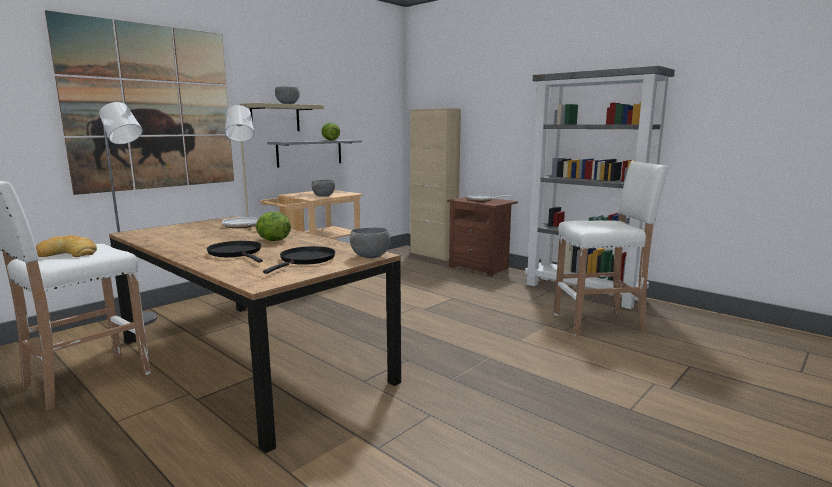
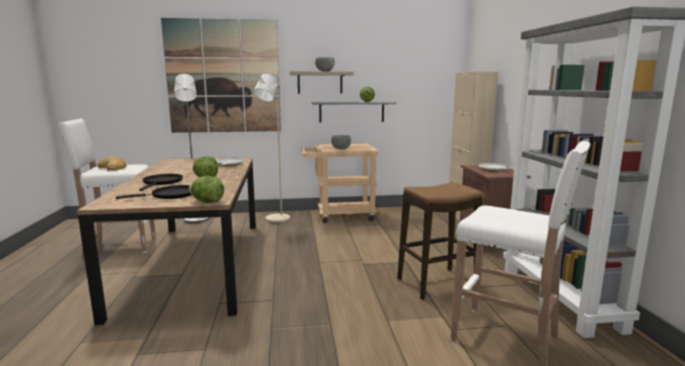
camera: 40 degrees right, 0 degrees up
(370, 257) = (207, 202): grey bowl -> lettuce
(503, 306) = (436, 283): none -> stool

